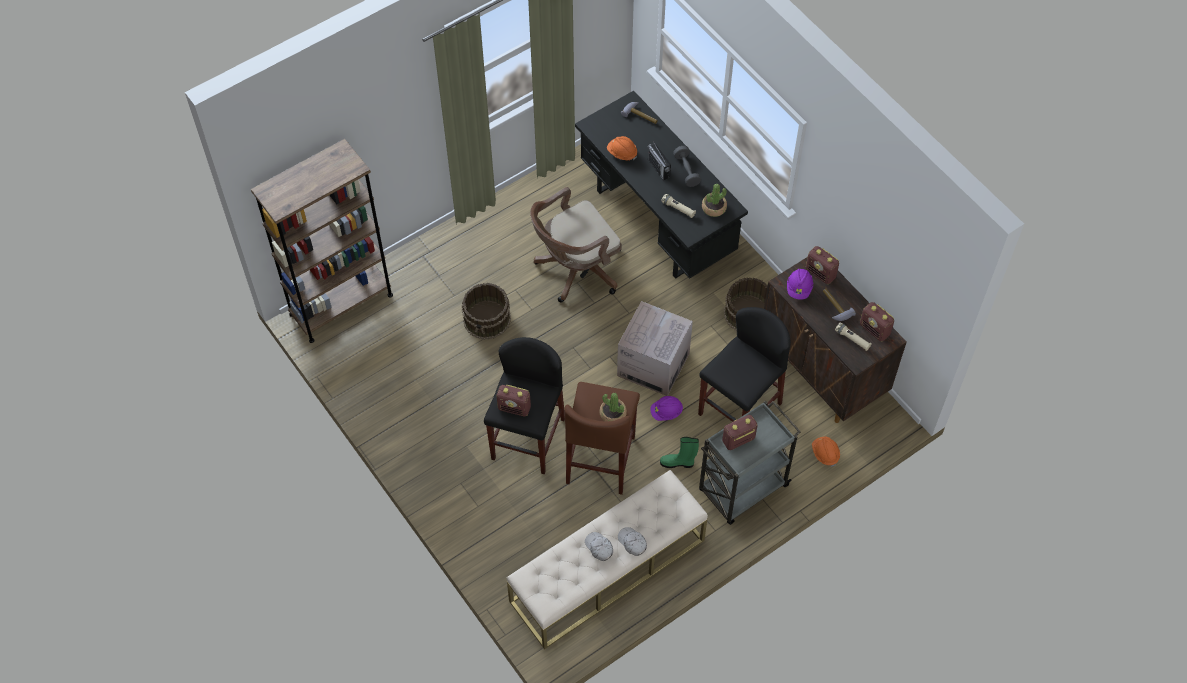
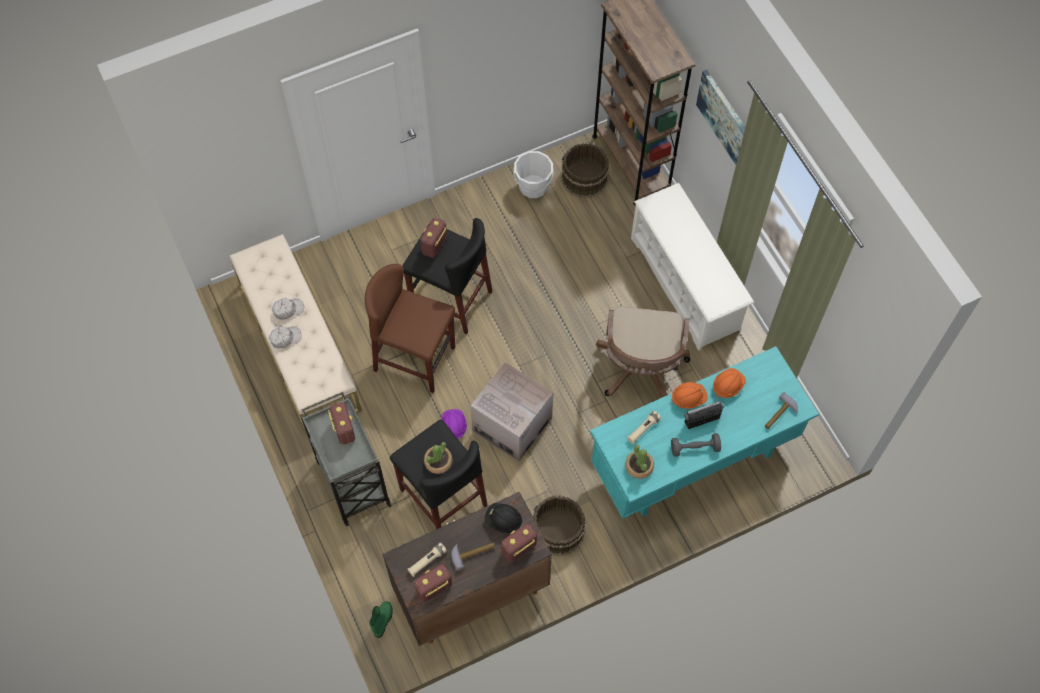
camera: 100 degrees right, 5 degrees up
(382, 387) = (533, 187): none -> white bucket
(392, 123) = (723, 117): none -> picture
(476, 244) = (685, 284): none -> white shoe rack
(487, 319) = (593, 282): brown bucket -> brown bucket (584, 179)
(575, 270) = (640, 370): brown office chair -> brown office chair turned 150 degrees counterclockwise
(612, 414) = (408, 328): potted plant -> potted plant (438, 461)
(658, 221) = (692, 462): black desk -> turquoise desk
(678, 463) = (395, 427): green boot -> green boot (382, 621)
(799, 288) = (503, 521): purple hard hat -> black hard hat
(825, 454) = (372, 570): orange hard hat -> orange hard hat (688, 398)

